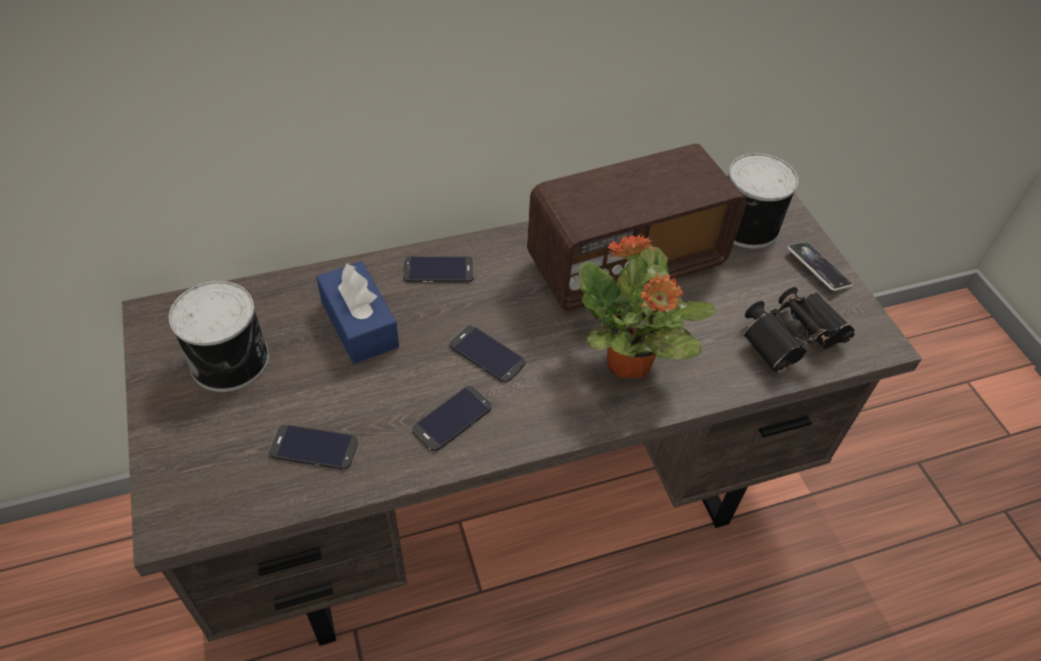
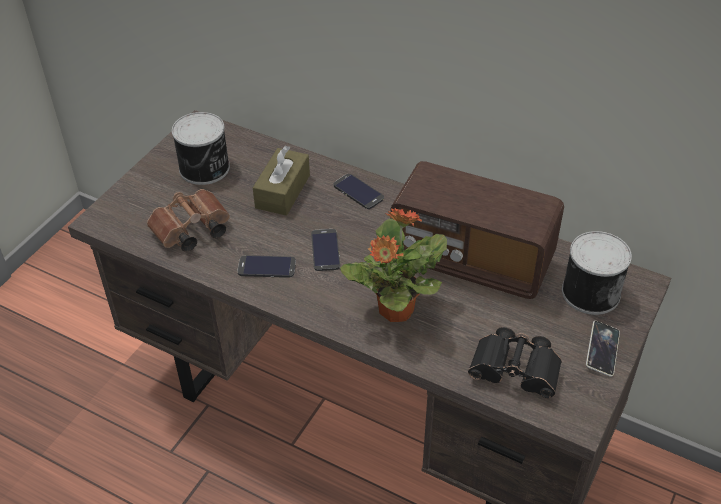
camera: 50 degrees right, 5 degrees down
(314, 447) = (190, 232): phone -> brown binoculars
(359, 324) = (283, 191): blue tissue box -> brown tissue box

